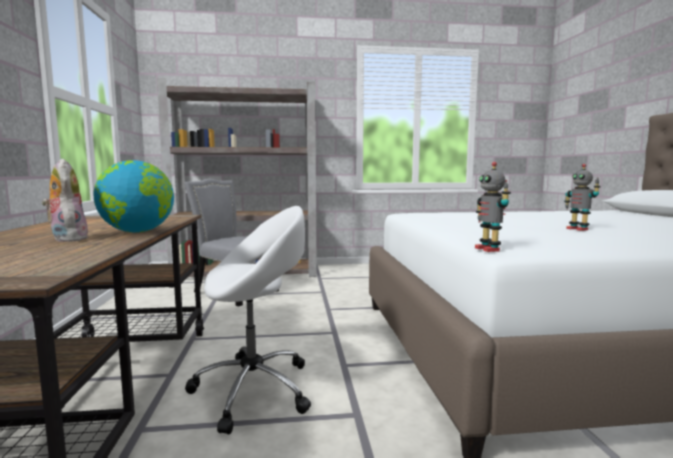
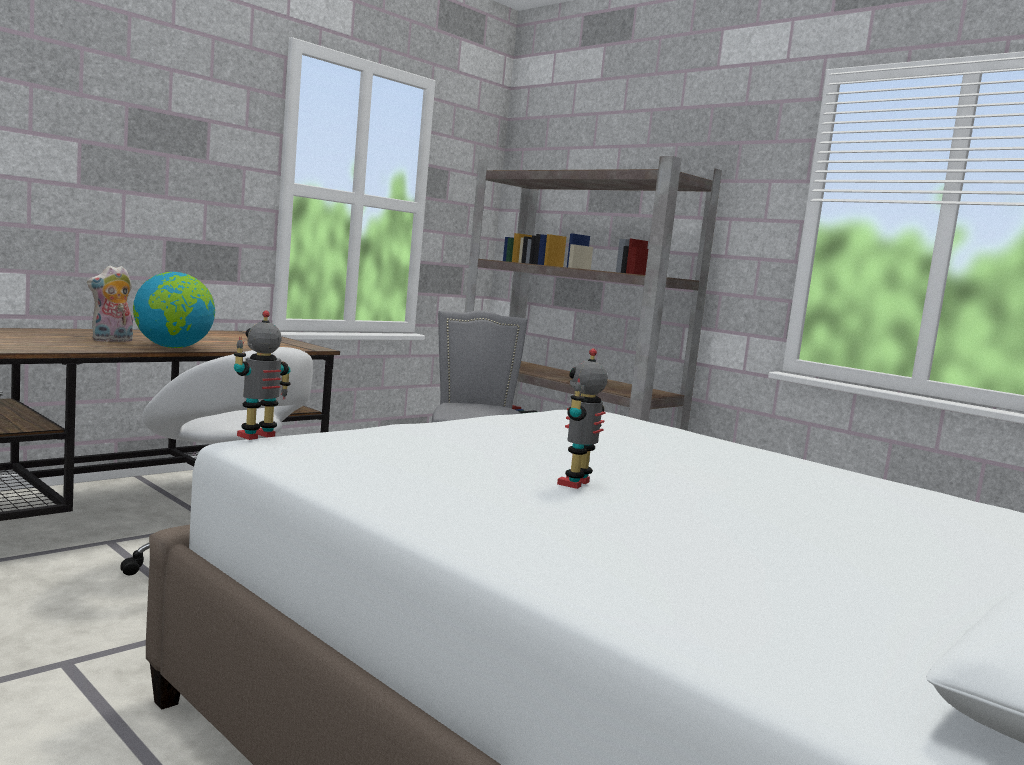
camera: 50 degrees right, 0 degrees up
(67, 239) = (112, 340): plush toy -> plush toy turned 150 degrees counterclockwise

